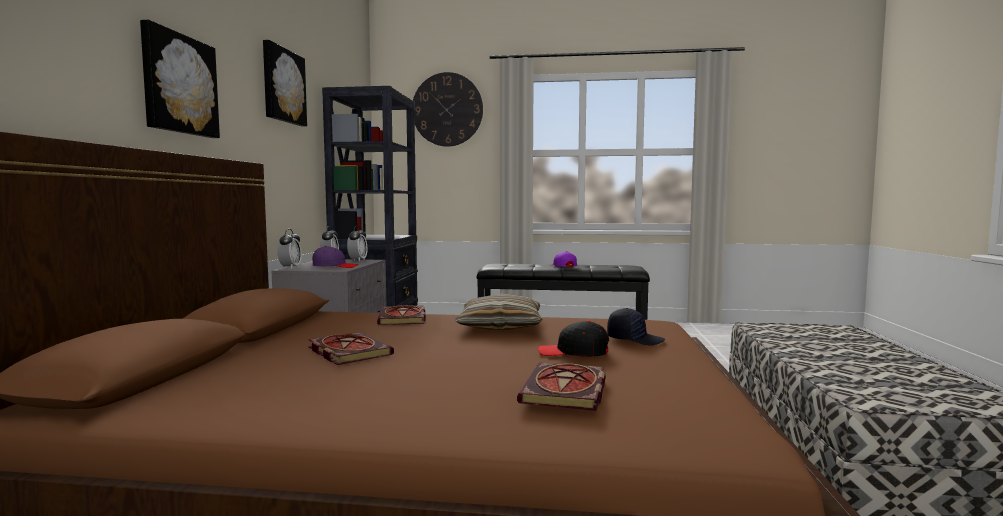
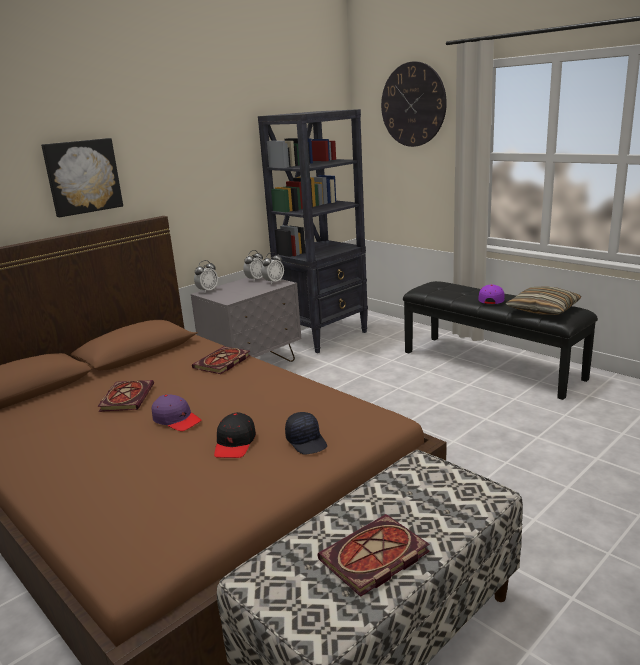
camera: 40 degrees right, 15 degrees up
(282, 86) = (202, 134): picture -> none
(335, 266) = (236, 293): purple cap -> purple cap (176, 420)
(500, 326) = (260, 391): pillow -> pillow (543, 309)
(566, 391) = (137, 485): book -> book (373, 559)
(573, 353) = (235, 443): black cap -> black cap turned 135 degrees counterclockwise

